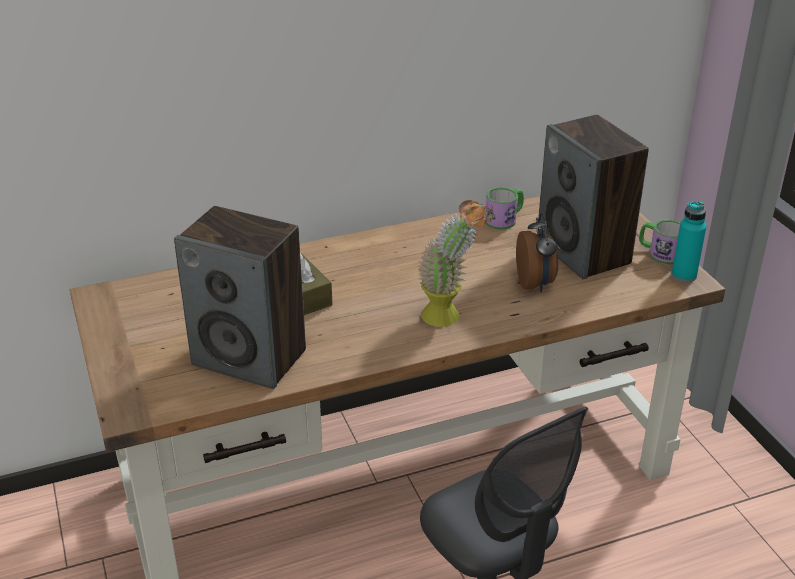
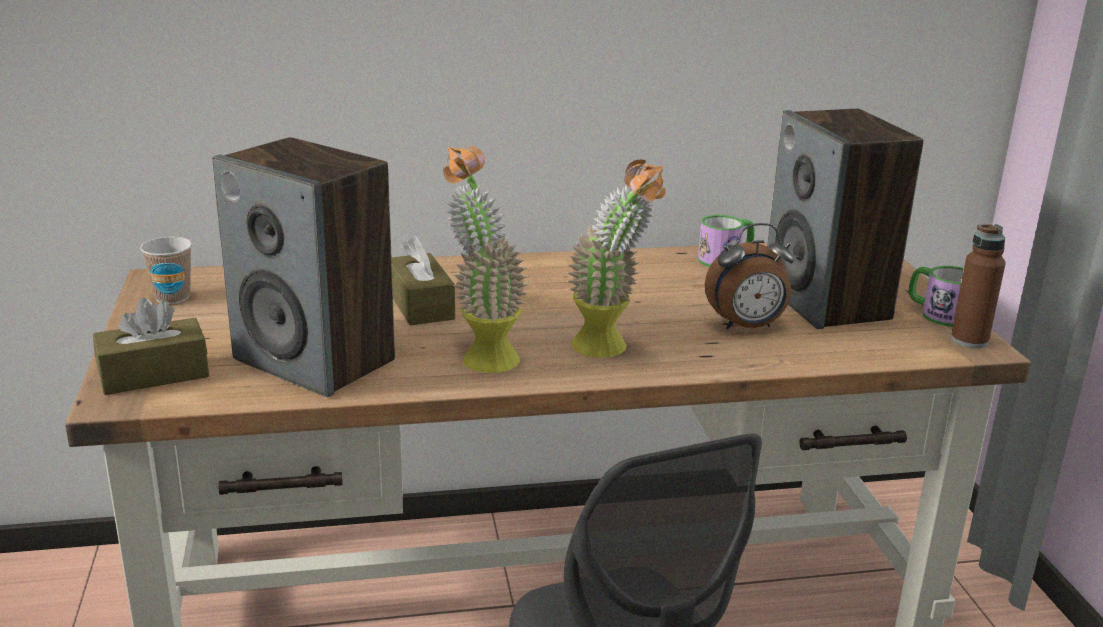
camera: 10 degrees right, 10 degrees down
(117, 313) = (172, 297): none -> cup
(142, 387) = (154, 374): none -> brown tissue box
(363, 335) = (481, 354): none -> potted plant
(535, 283) = (747, 327): alarm clock -> alarm clock turned 75 degrees clockwise
(684, 275) = (969, 340): turquoise bottle -> brown bottle

